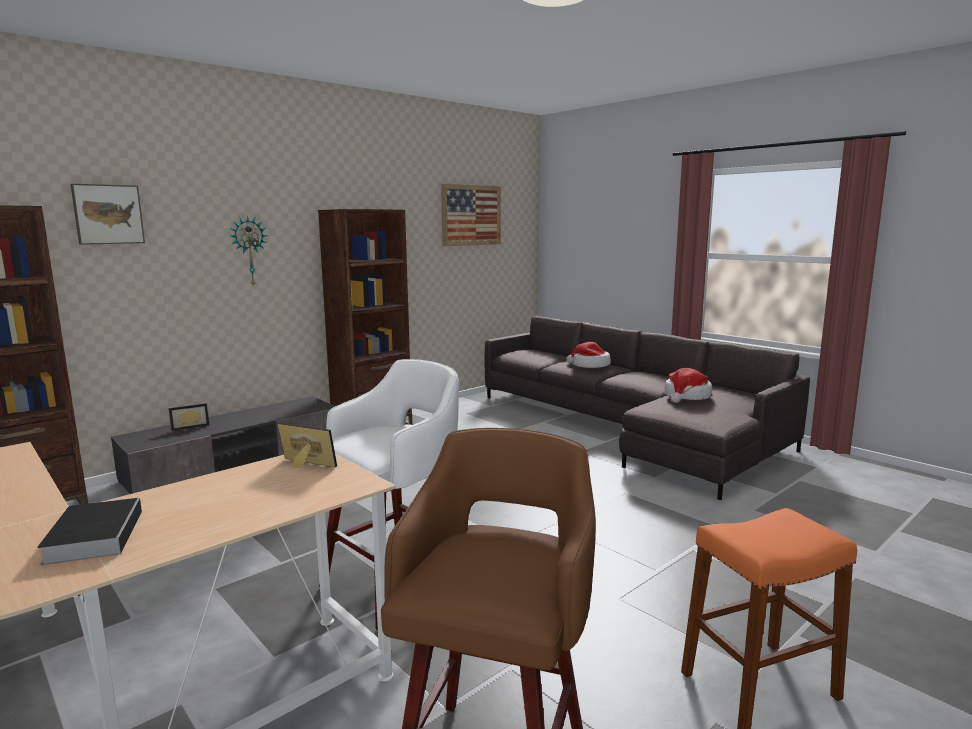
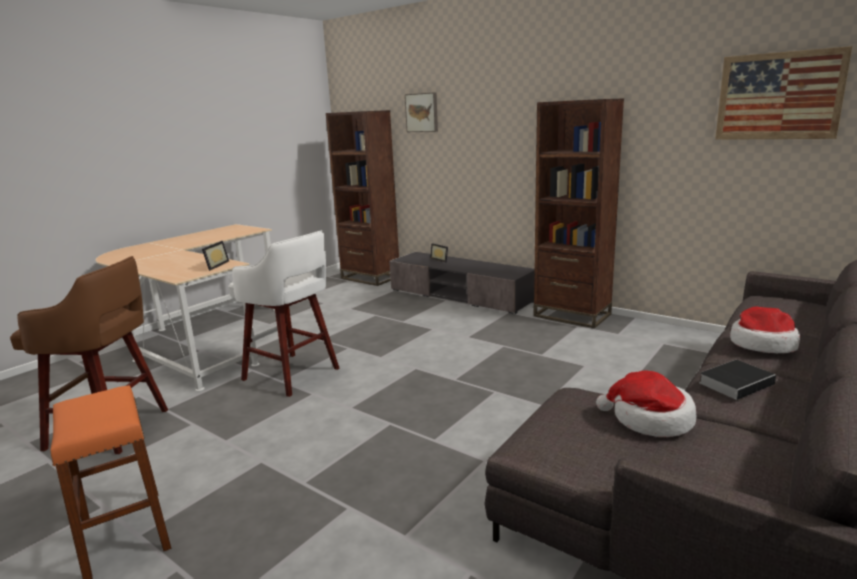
camera: 80 degrees right, 5 degrees up
(95, 535) = (151, 256): book -> book (736, 382)
(249, 251) = (500, 139): wall clock -> none

